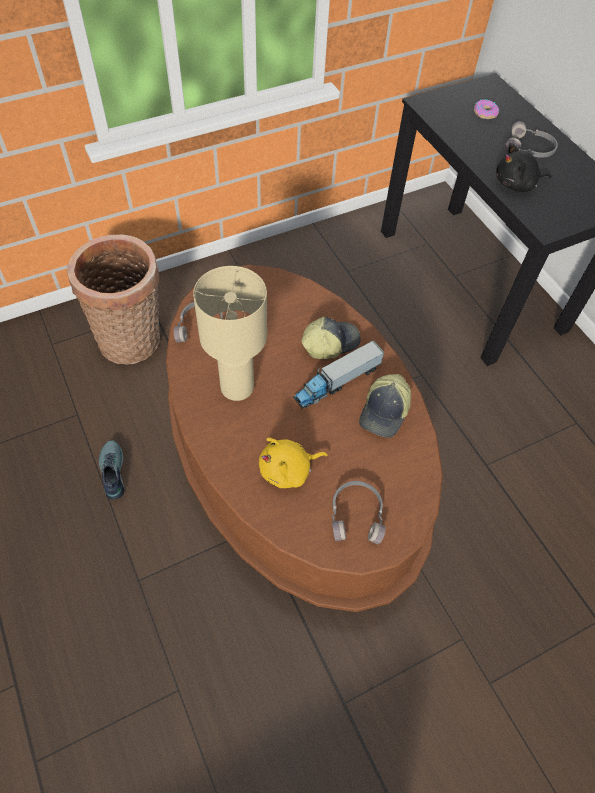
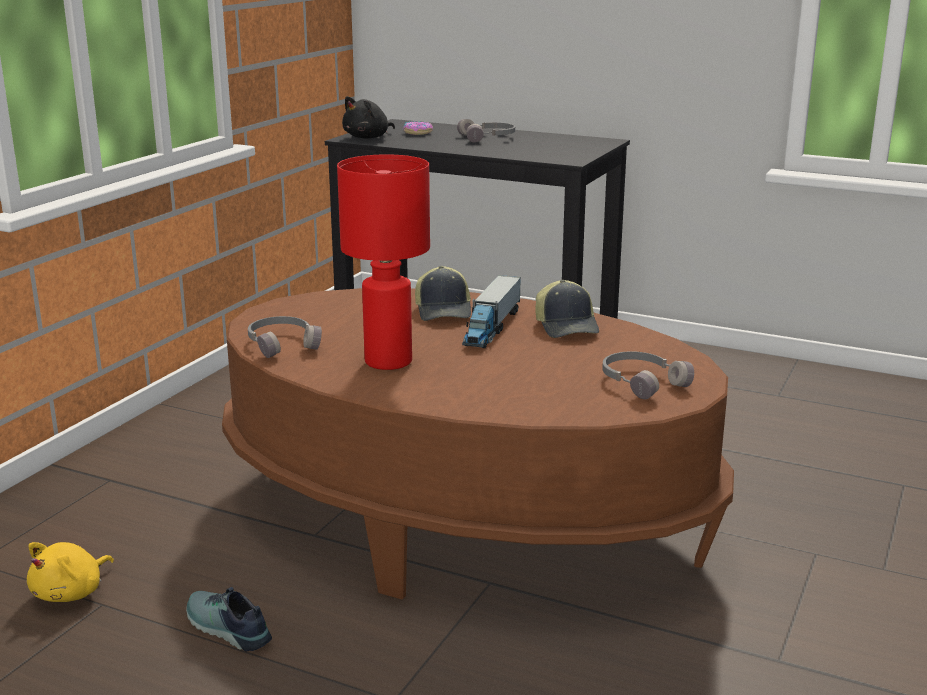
camera: 35 degrees left, 35 degrees down
(133, 341) = (113, 513): basket -> none
(236, 388) = (388, 362): beige table lamp -> red table lamp
(288, 470) = (530, 384): yellow plush toy -> yellow plush toy (71, 593)
(329, 342) = (444, 311): cap -> cap turned 150 degrees clockwise
(517, 184) = (508, 151): black plush toy -> black plush toy (368, 137)

